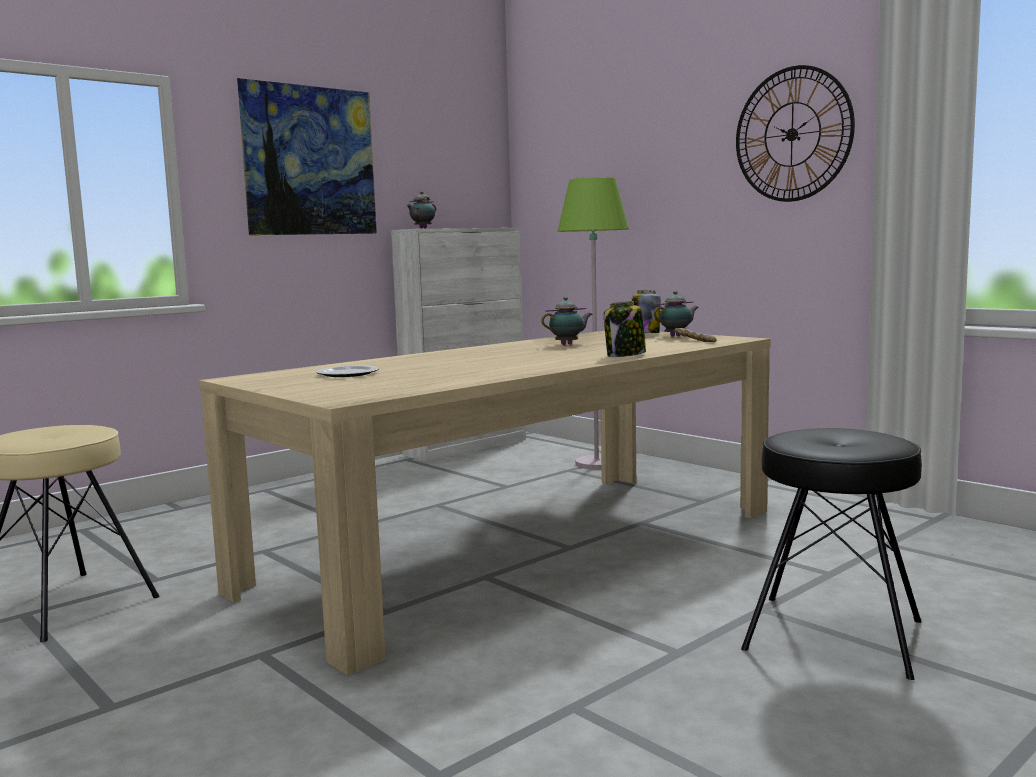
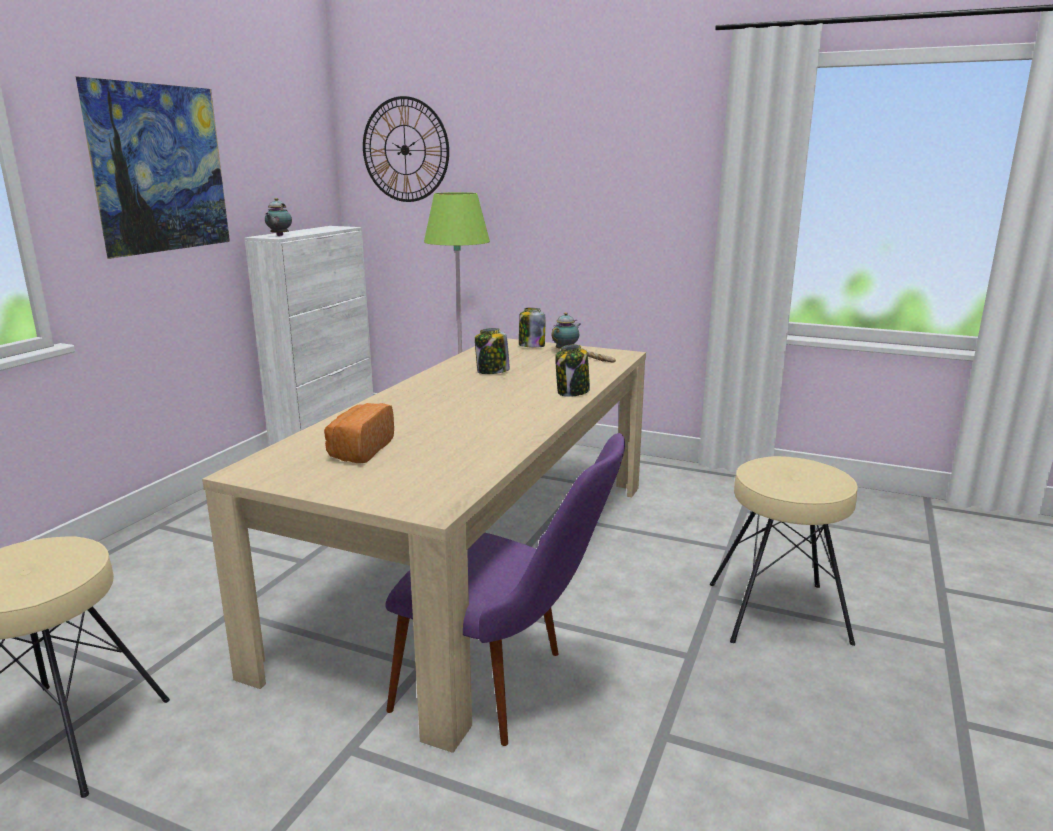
camera: 25 degrees left, 10 degrees up
(348, 374) = (359, 450): plate -> bread
(447, 641) = (506, 688): none -> purple chair
(568, 344) = (492, 372): teapot -> jar
(792, 134) = (640, 167): wall clock -> wall clock (405, 150)
(834, 635) = (778, 613): black stool -> beige stool

